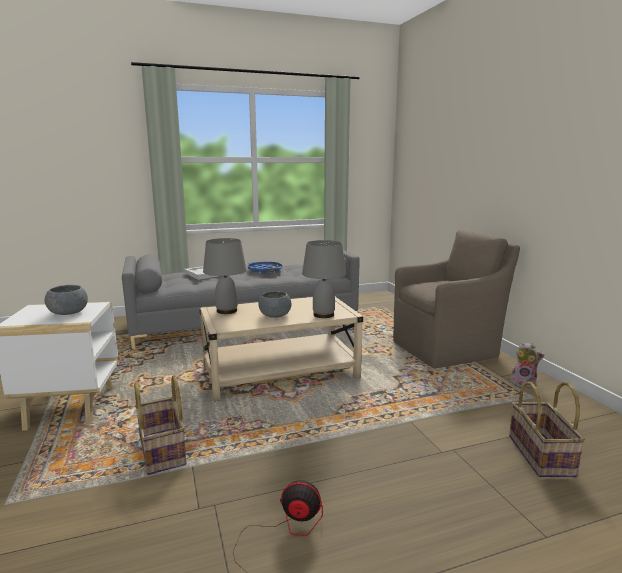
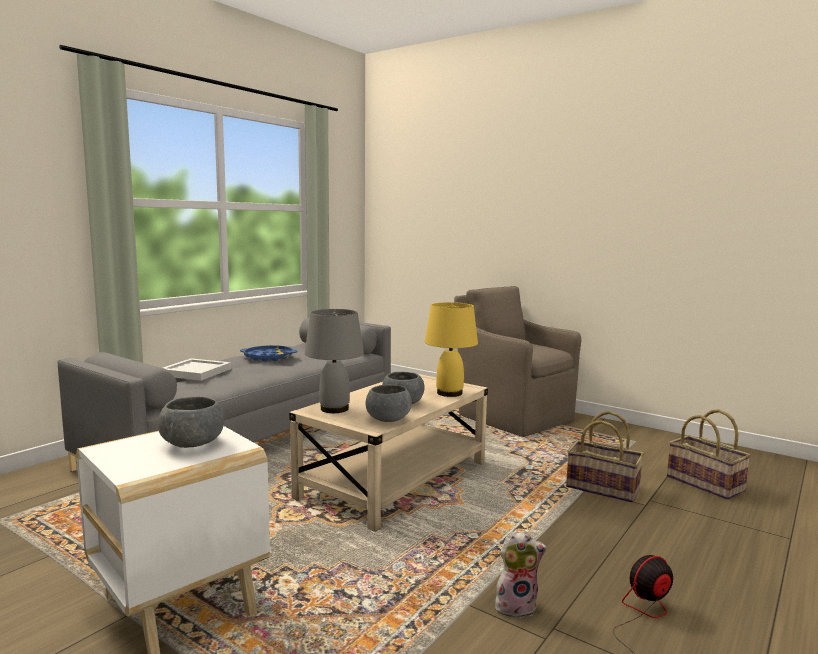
camera: 35 degrees left, 5 degrees down
(163, 451) = (409, 603): basket -> basket (603, 488)
(241, 324) = (388, 419): none -> grey bowl
(324, 315) = (450, 393): grey table lamp -> yellow table lamp
(447, 349) = (512, 416): brown armchair -> brown armchair turned 75 degrees counterclockwise
(523, 383) = (613, 432): plush toy -> plush toy (516, 606)

